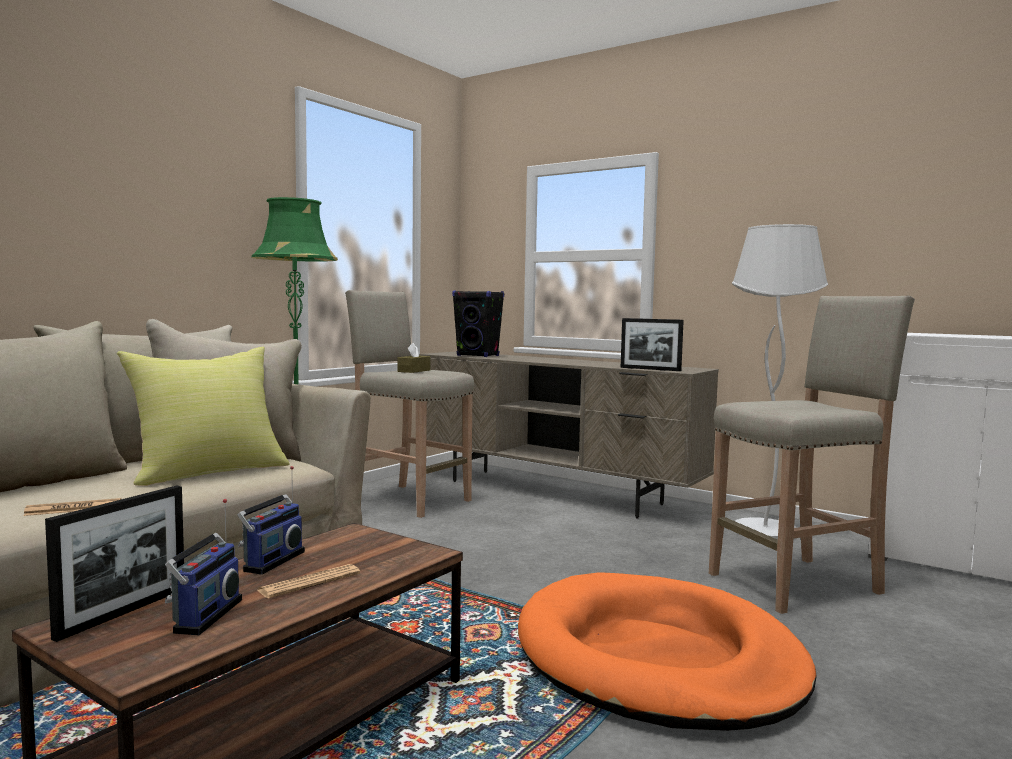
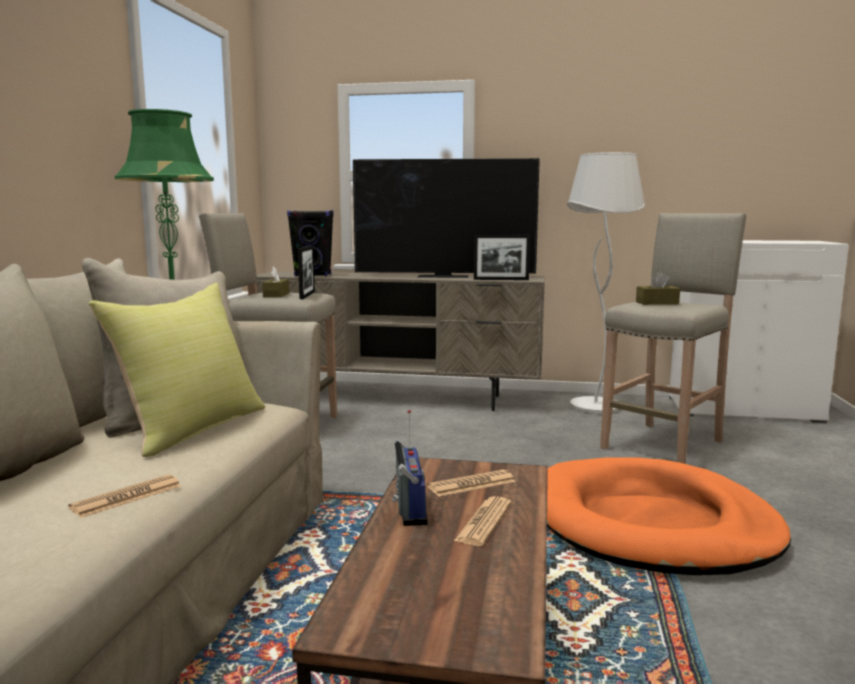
camera: 25 degrees left, 5 degrees up
(123, 612) = (374, 596): picture frame -> picture frame (307, 295)
(204, 615) = (457, 578): radio -> none
(361, 553) = (472, 484): none -> newspaper
(602, 363) = (444, 276): none -> television
(786, 403) = (657, 303): none -> brown tissue box

